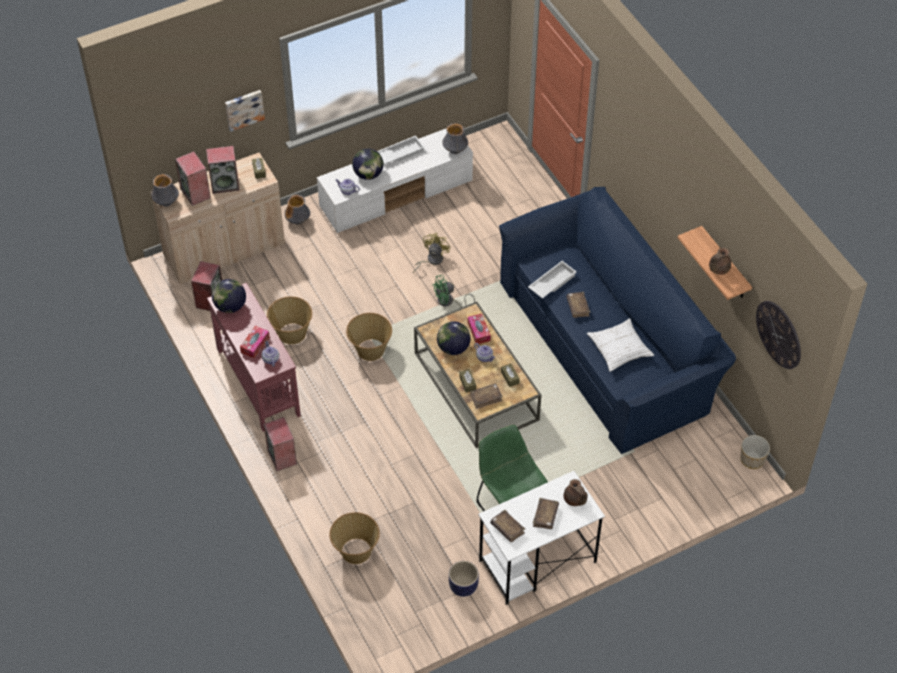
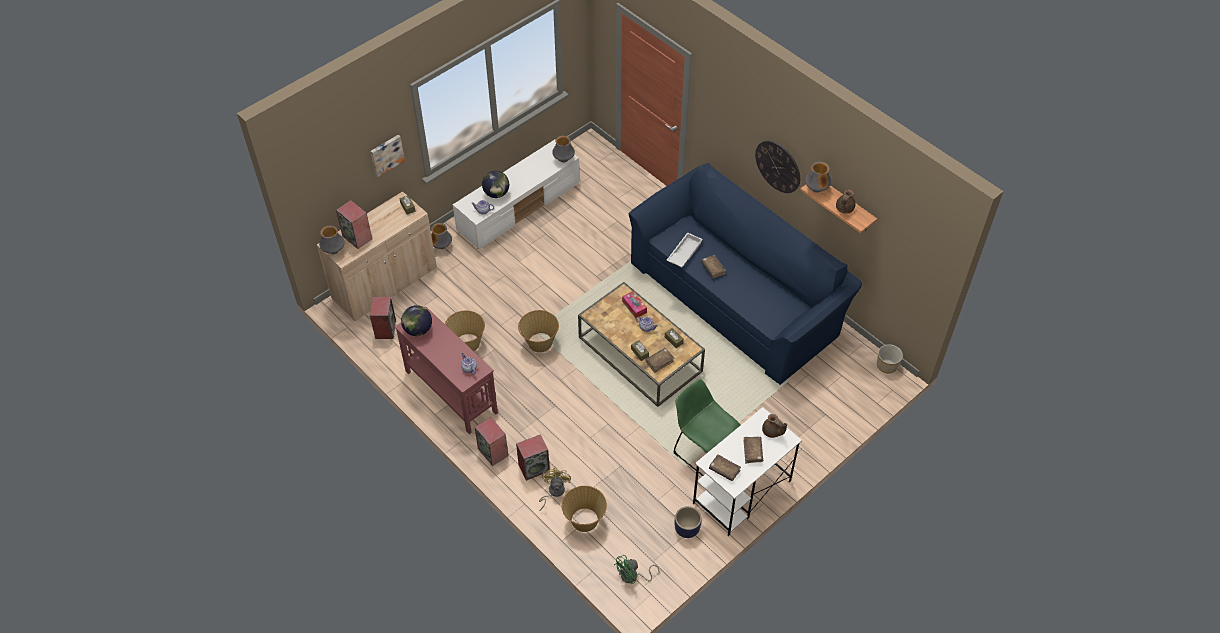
camera: 15 degrees left, 0 degrees up
(225, 184) = (381, 224): speaker -> speaker (534, 467)
(255, 345) = (451, 358): tissue box -> none
(400, 153) = (517, 170): white tray -> none
(431, 260) = (567, 256): yellow fan -> yellow fan (553, 492)
(448, 302) = (593, 288): green fan -> green fan (633, 577)
(453, 348) = (617, 325): globe -> none
(619, 349) = (759, 296): white pillow -> none
(695, 240) = (816, 189): none -> vase
(779, 334) = (909, 253): wall clock -> wall clock (778, 166)

